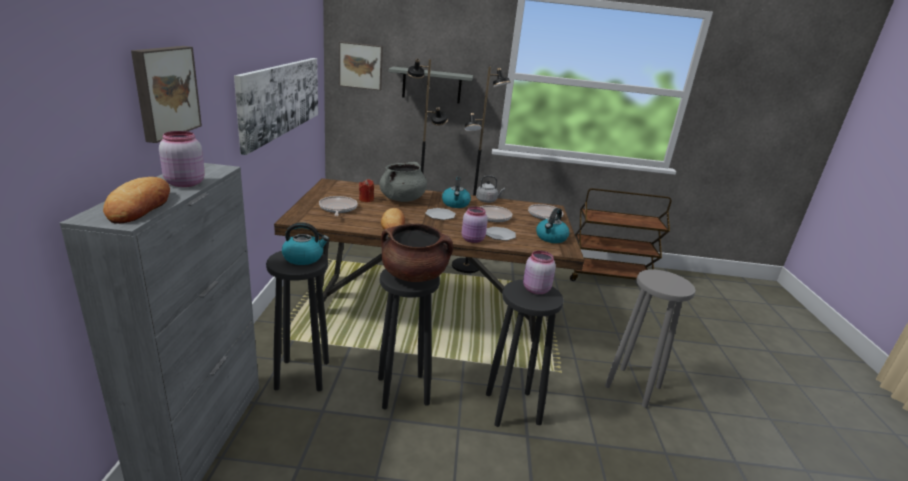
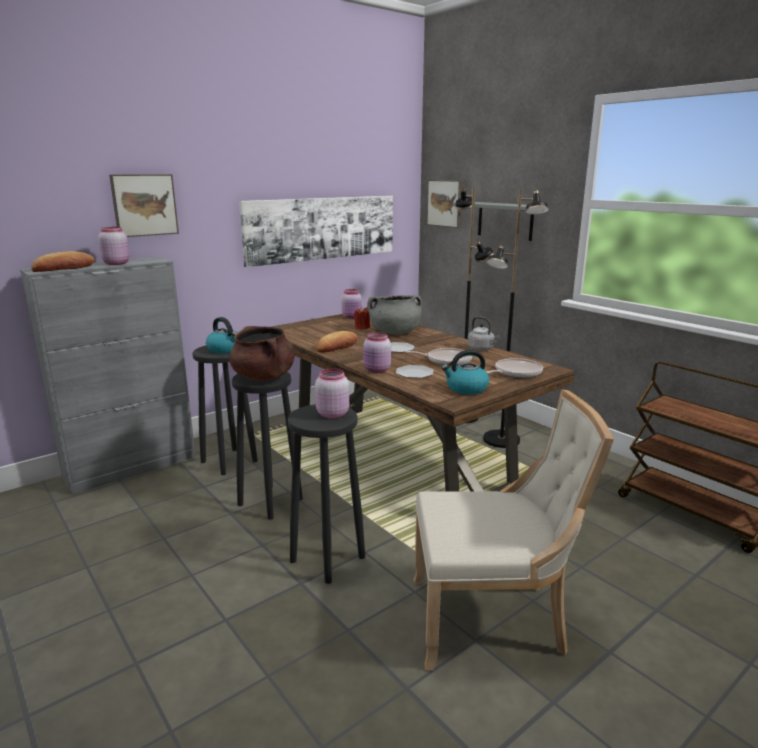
camera: 50 degrees right, 5 degrees down
(330, 189) = (352, 317): none -> pink jar
(337, 208) = (323, 329): frying pan -> none
(455, 204) = (437, 345): kettle -> none
(633, 387) = (492, 619): grey stool -> beige chair

